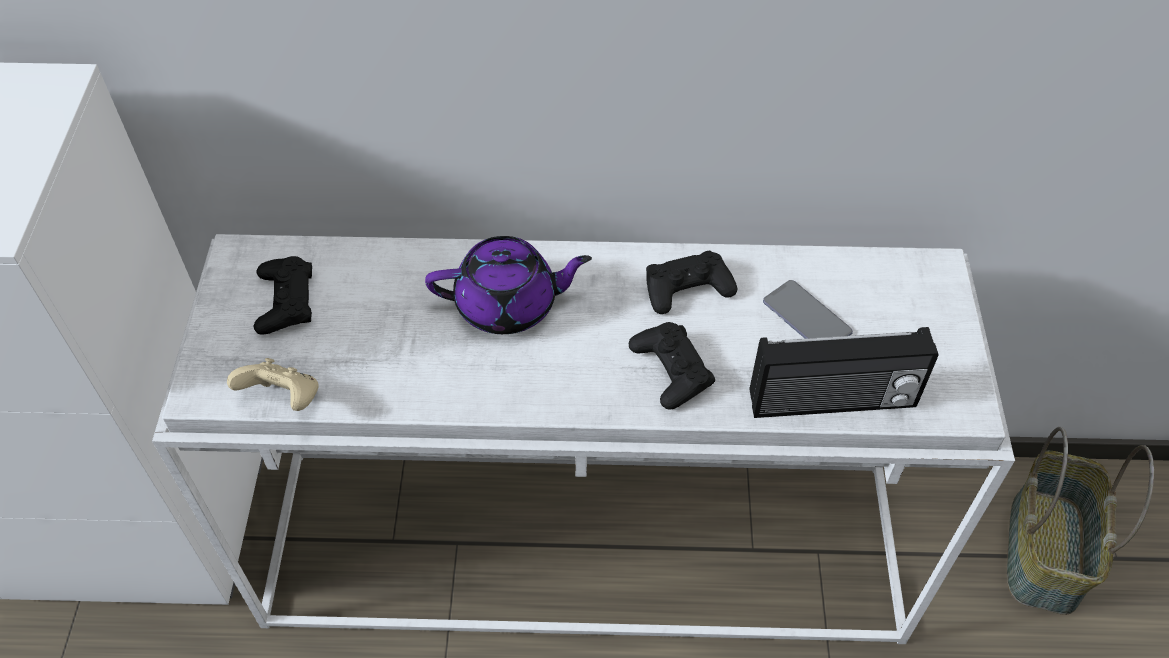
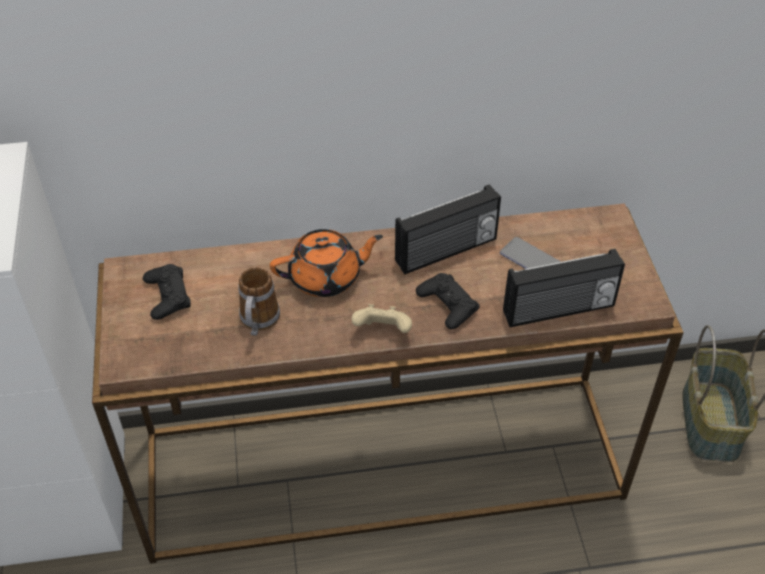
camera: 10 degrees left, 5 degrees down
(284, 399) = (184, 360): beige game controller -> beige game controller (383, 331)
(398, 359) = (258, 323): none -> mug
(508, 304) = (326, 278): purple teapot -> orange teapot
(588, 540) = (385, 463): white console table -> brown console table
(687, 288) = (447, 251): black game controller -> radio

